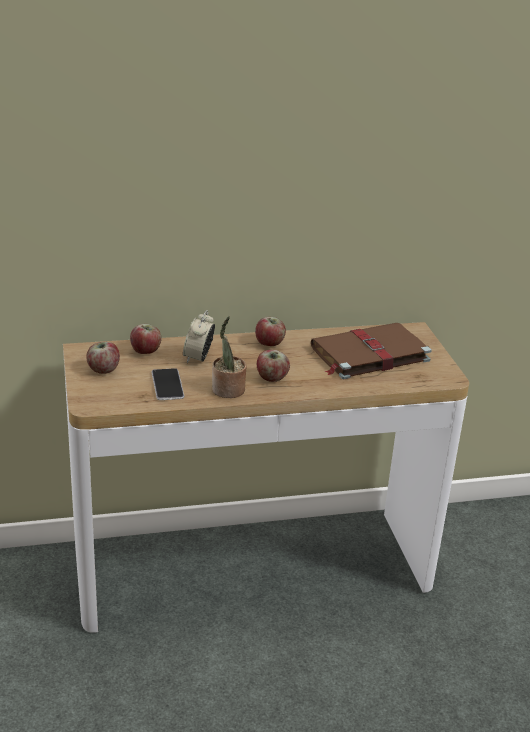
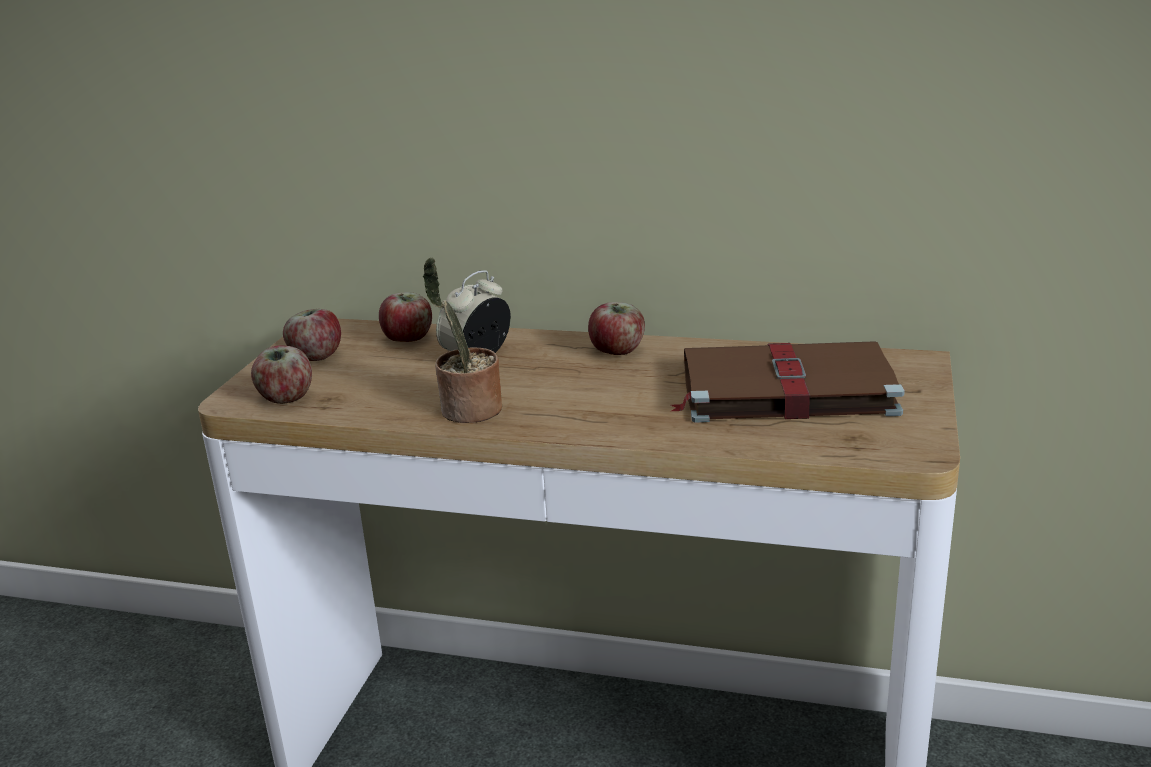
camera: 30 degrees right, 5 degrees down
(167, 385) = (382, 390): phone -> none
(271, 378) = (563, 403): apple -> apple (286, 399)

